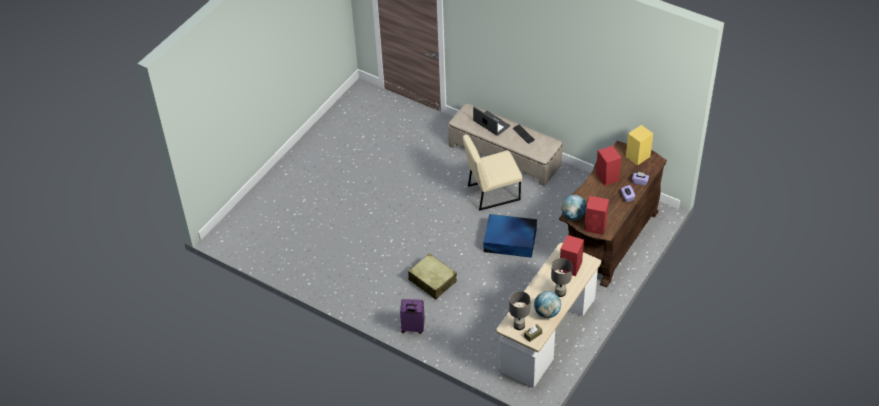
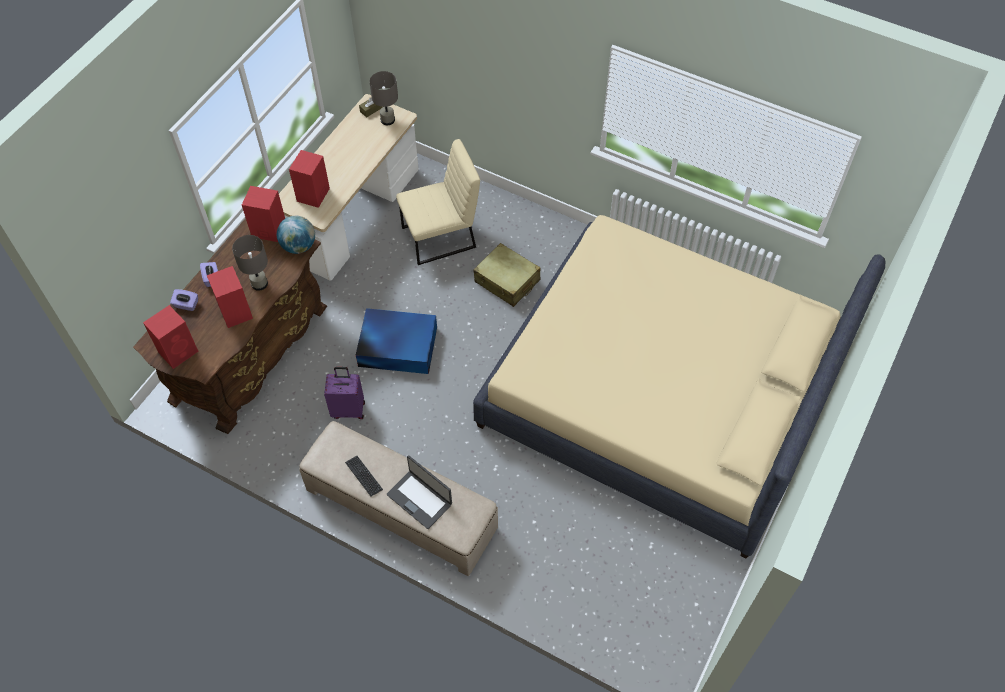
camera: 175 degrees right, 10 degrees up
(339, 209) = (660, 394): none -> beige bed
(412, 328) = (527, 217): purple suitcase -> purple suitcase (348, 409)
(492, 193) = (423, 430): beige chair -> beige chair (441, 237)
(547, 313) = (351, 135): globe -> none
(560, 292) = (331, 161): grey table lamp -> grey table lamp (259, 284)
(637, 157) = (179, 351): yellow speaker -> red speaker

